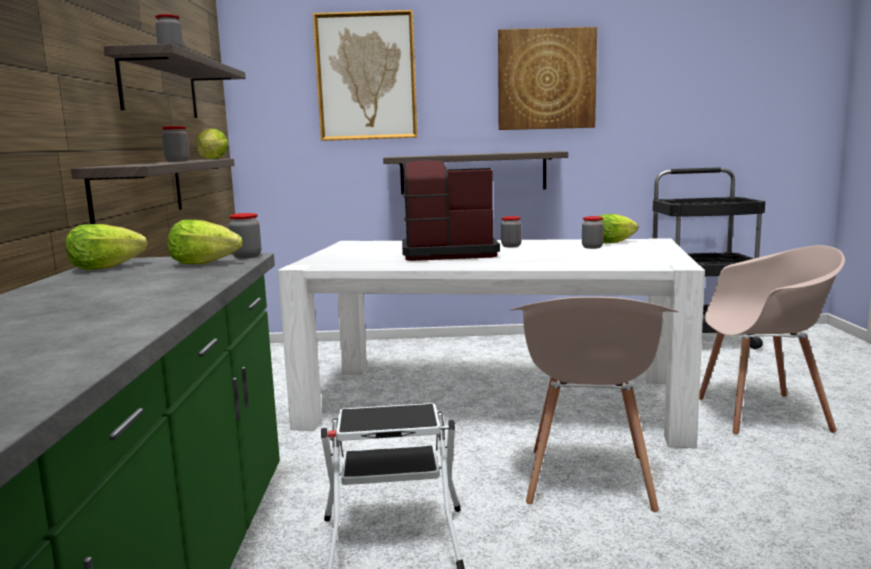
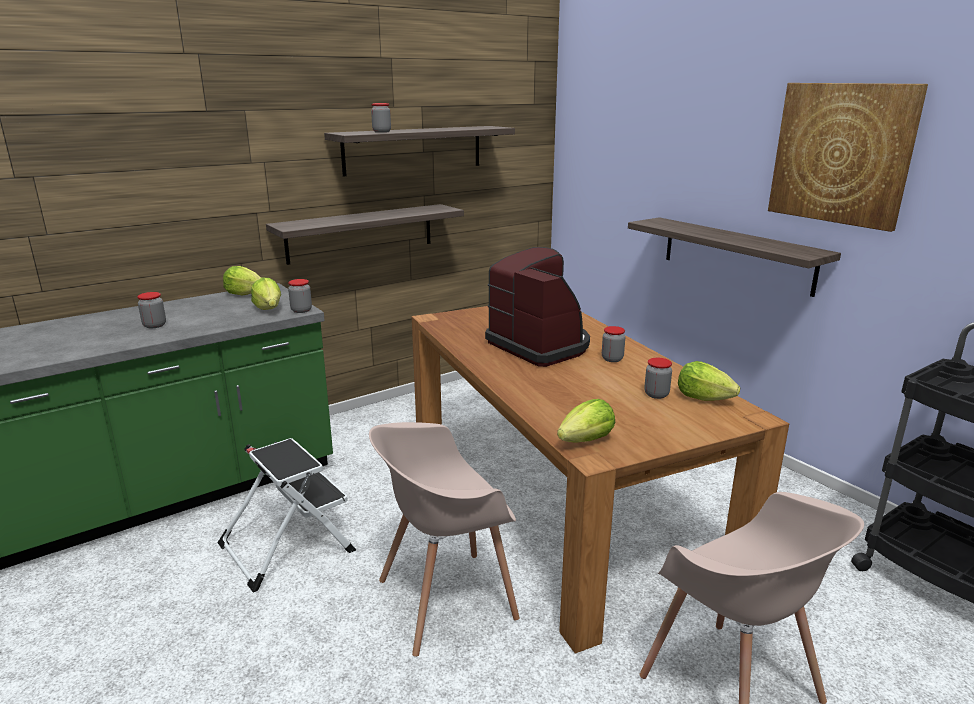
camera: 55 degrees right, 10 degrees up
(177, 161) = (379, 216): jar -> jar (154, 325)
(213, 159) = (442, 209): lettuce -> lettuce (586, 441)
(366, 77) = (654, 129): picture -> none
(492, 401) = (558, 498): white dining table -> brown dining table

